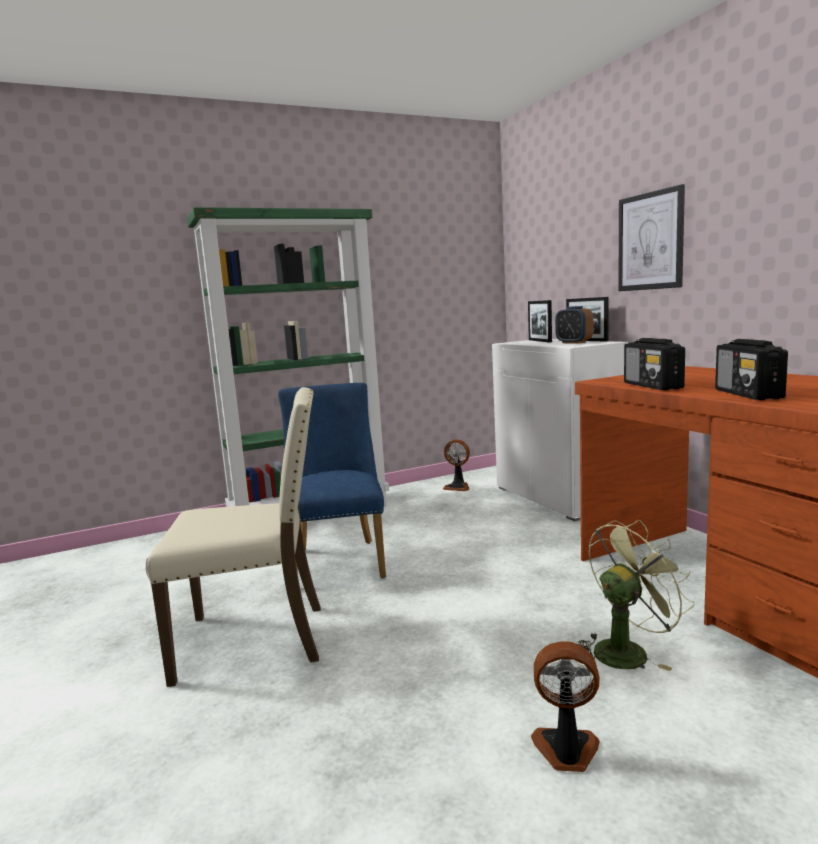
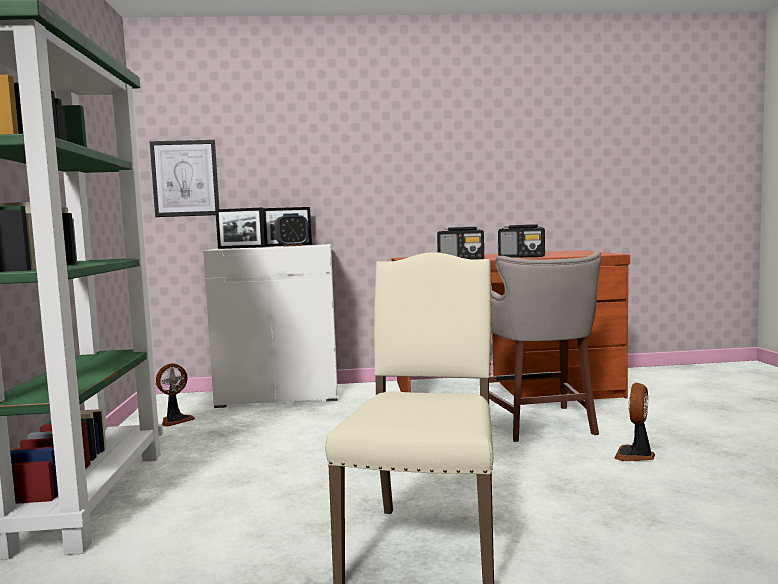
camera: 70 degrees left, 5 degrees down
(338, 559) = (277, 492): blue chair -> none
(627, 650) = (540, 424): green fan -> grey stool
(650, 241) = (344, 165): picture -> picture (185, 178)

